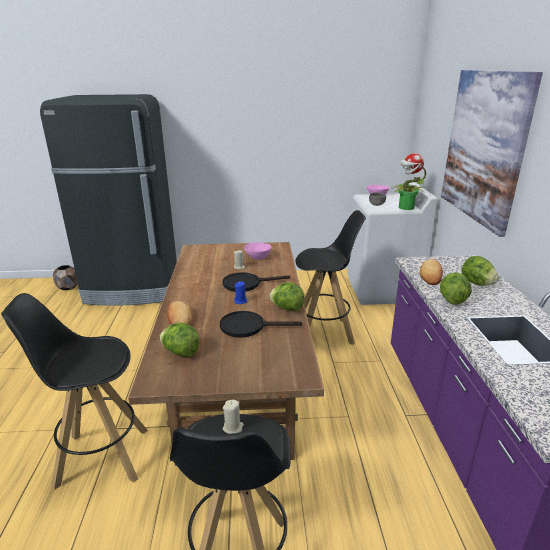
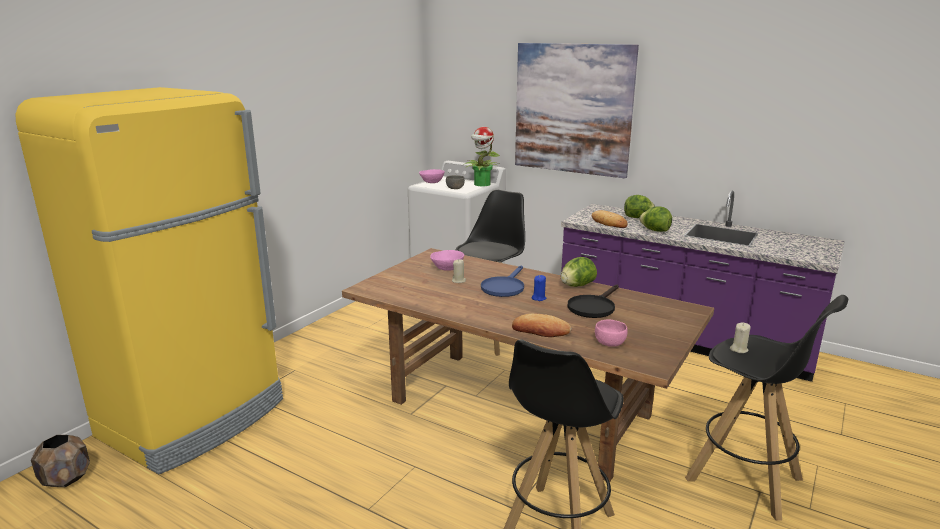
camera: 55 degrees left, 5 degrees down
(133, 289) = (195, 418): black fridge -> yellow fridge
(181, 352) = (610, 343): lettuce -> pink bowl
(247, 284) = (504, 287): black frying pan -> blue frying pan

